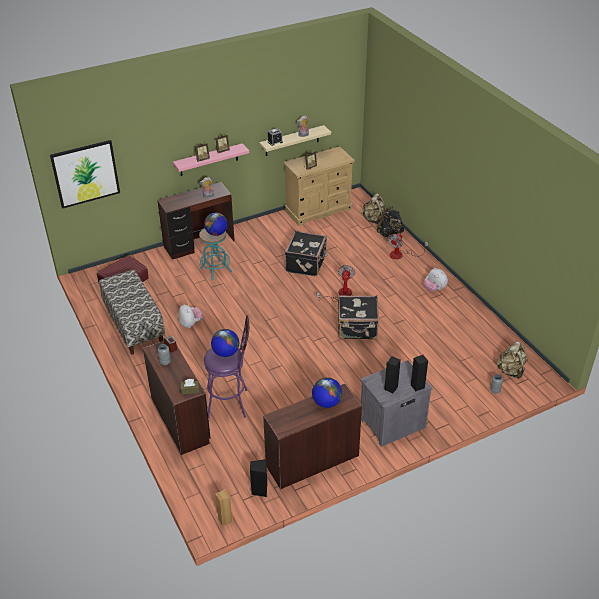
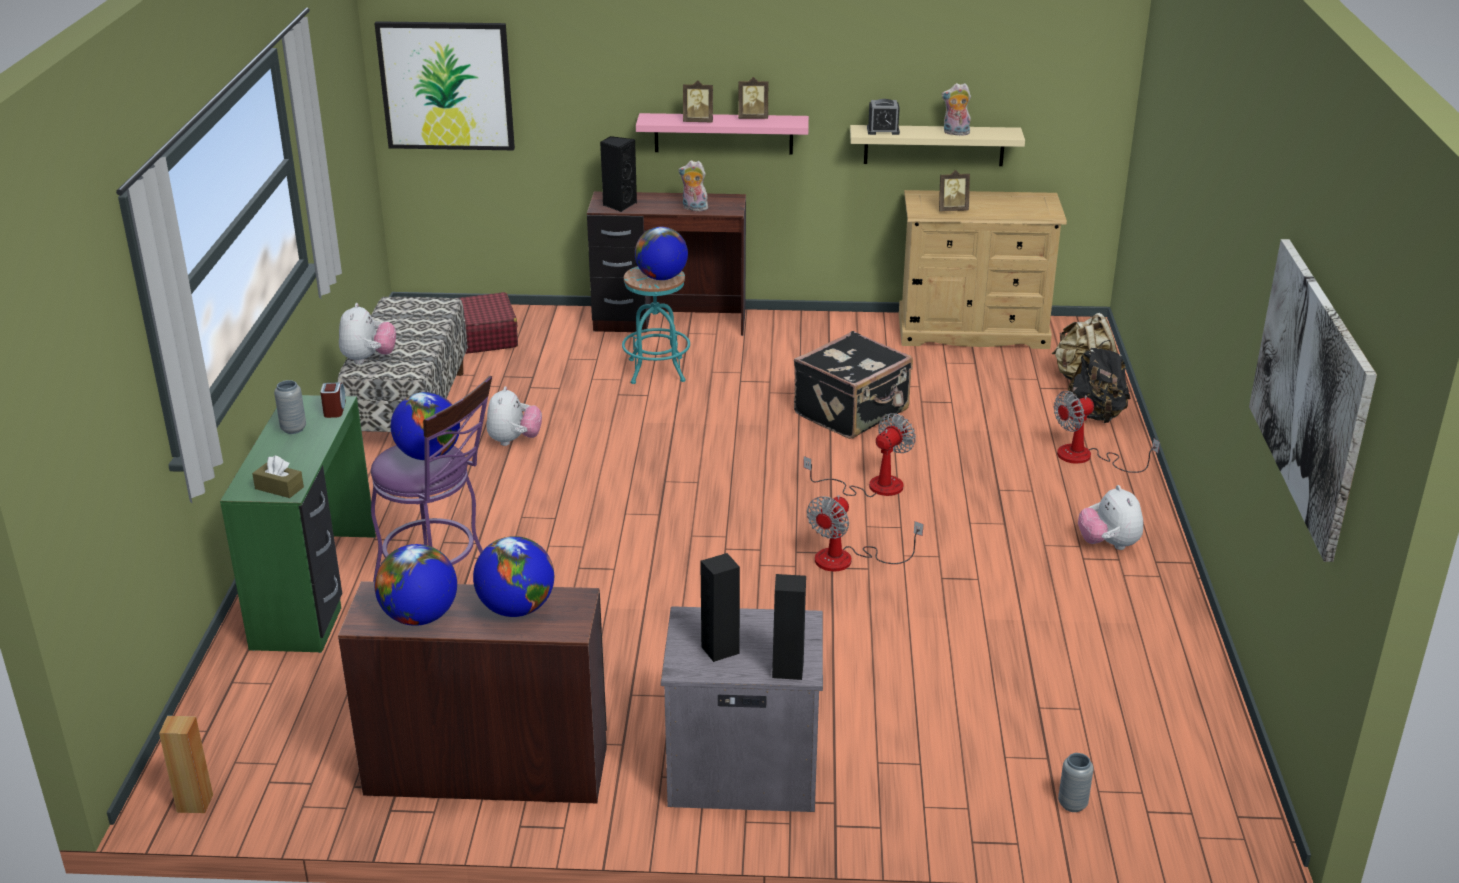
camera: 30 degrees right, 10 degrees down
(128, 313) = (368, 359): none -> plush toy
(181, 419) = (317, 590): brown desk -> green desk
(259, 490) = (320, 778): black speaker -> black speaker (619, 205)
(298, 420) = (420, 617): none -> globe
(357, 329) = (847, 560): black suitcase -> fan
(510, 371) = (1156, 778): beige backpack -> none
(537, 234) = (1310, 392): none -> picture

